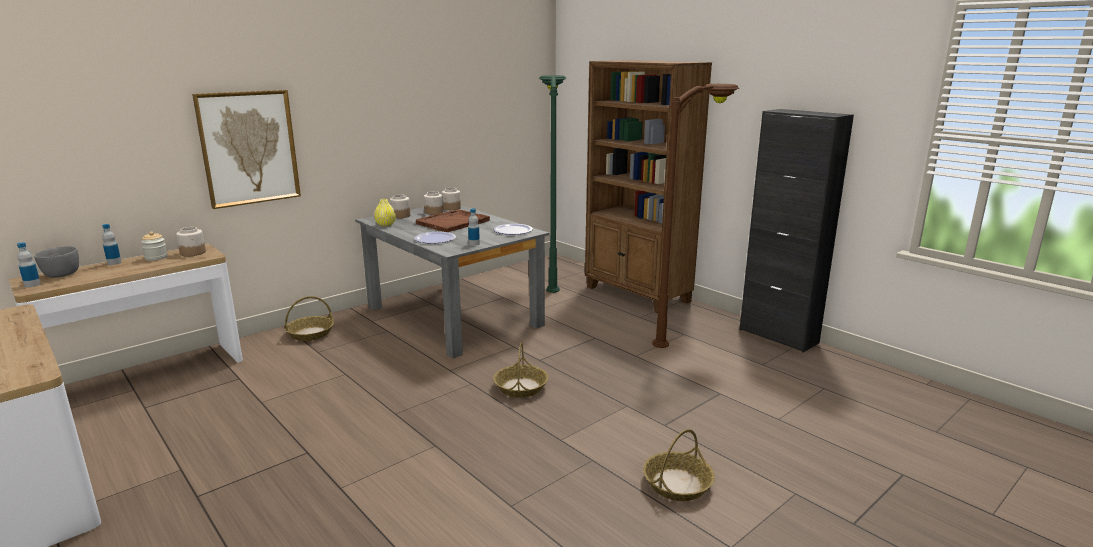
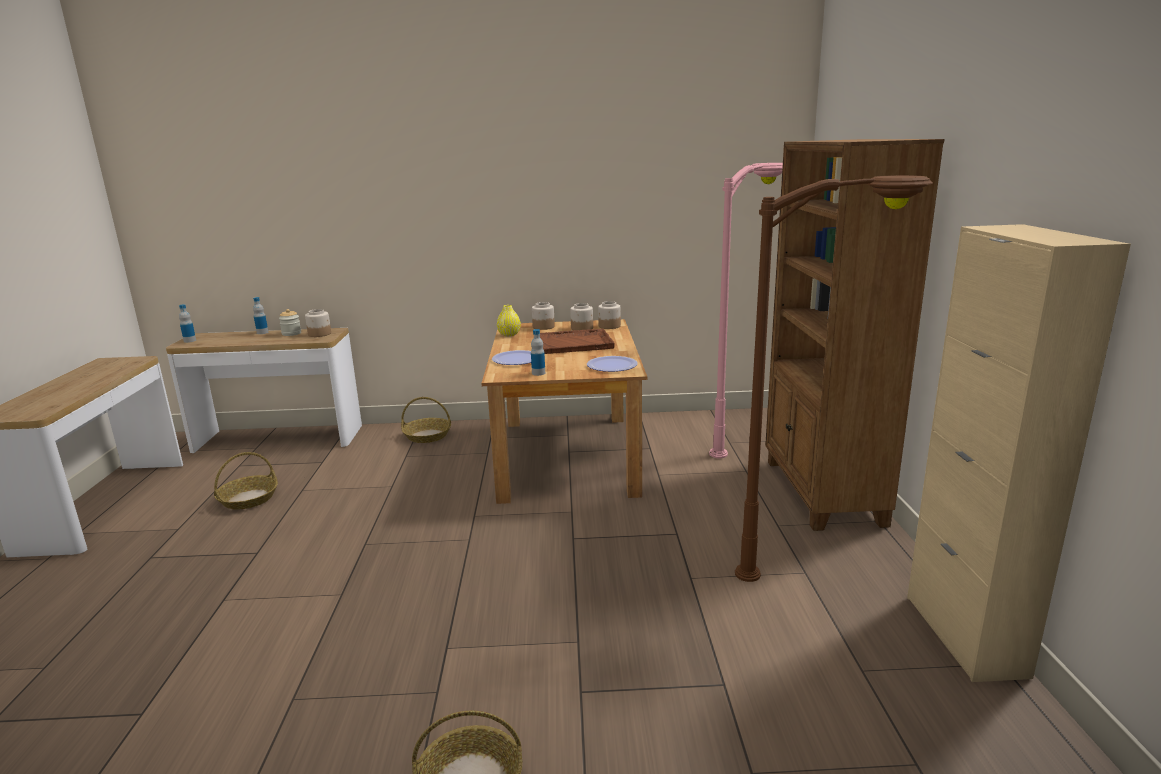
camera: 40 degrees right, 0 degrees up
(61, 275) = (218, 336): grey bowl -> none
(249, 148) = (391, 237): picture -> none
(452, 316) = (566, 454): grey dining table -> brown dining table
(520, 387) = (506, 564): basket -> basket (249, 499)
(552, 276) = (745, 436): green floor lamp -> pink floor lamp
(778, 336) = (964, 635): black cabinet -> beige cabinet

